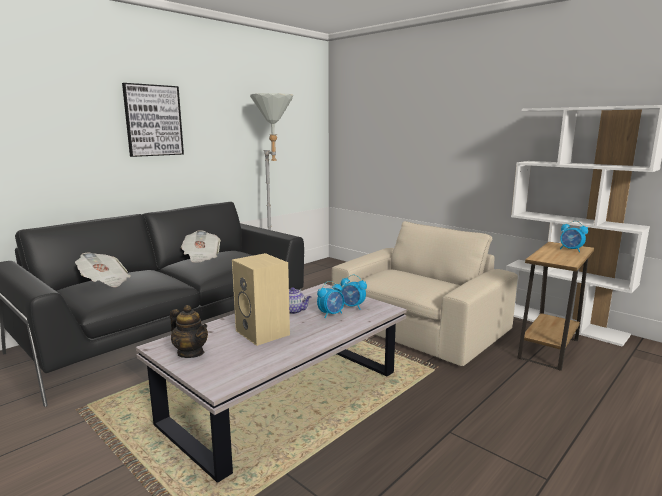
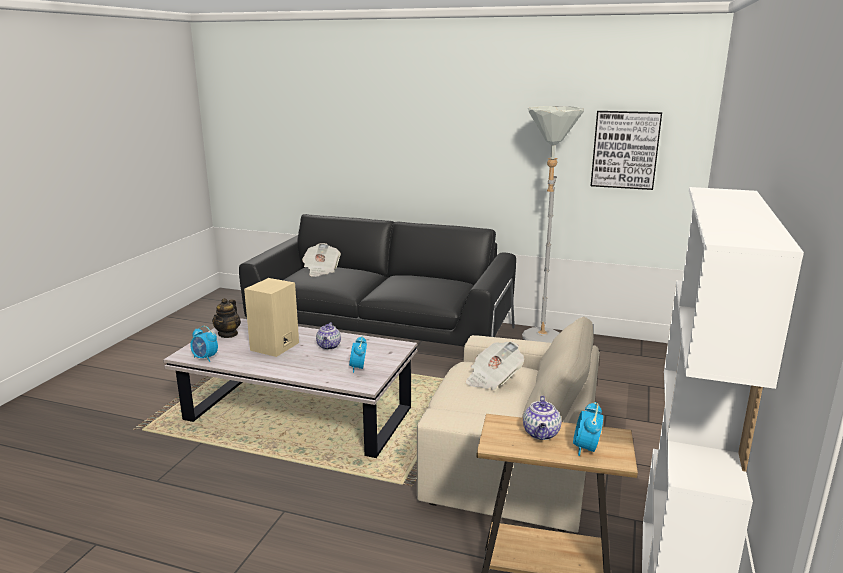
camera: 65 degrees right, 5 degrees up
(153, 120) = (434, 132): picture -> picture (625, 150)
(201, 257) = (414, 277): newspaper -> newspaper (493, 379)
(331, 314) = (332, 363): alarm clock -> alarm clock (205, 358)
(554, 254) = (541, 434): none -> teapot

